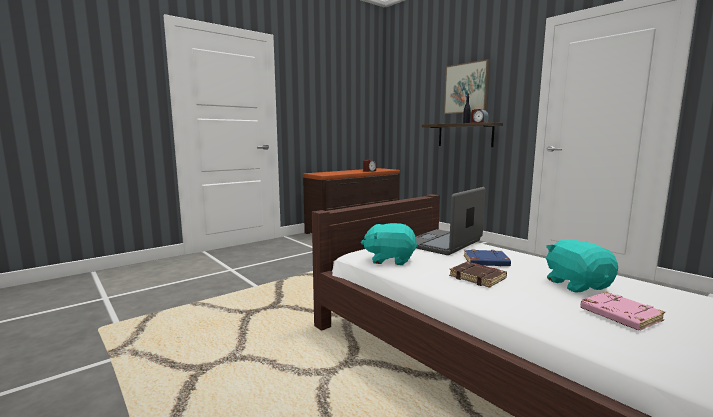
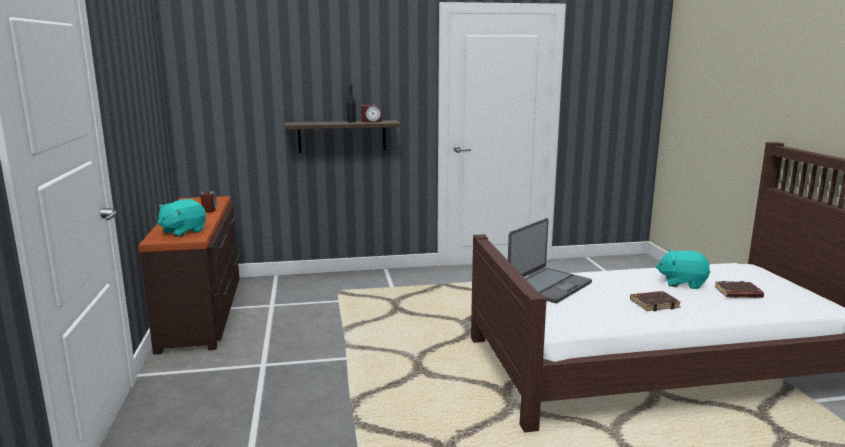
camera: 60 degrees left, 5 degrees up
(390, 259) = (584, 319): turquoise plush toy -> turquoise plush toy (183, 231)
(443, 243) = (548, 286): laptop -> laptop turned 120 degrees counterclockwise
(466, 88) = (338, 72): picture -> none
(485, 262) = (616, 290): blue book -> none
(618, 315) = (738, 293): pink book -> brown book

